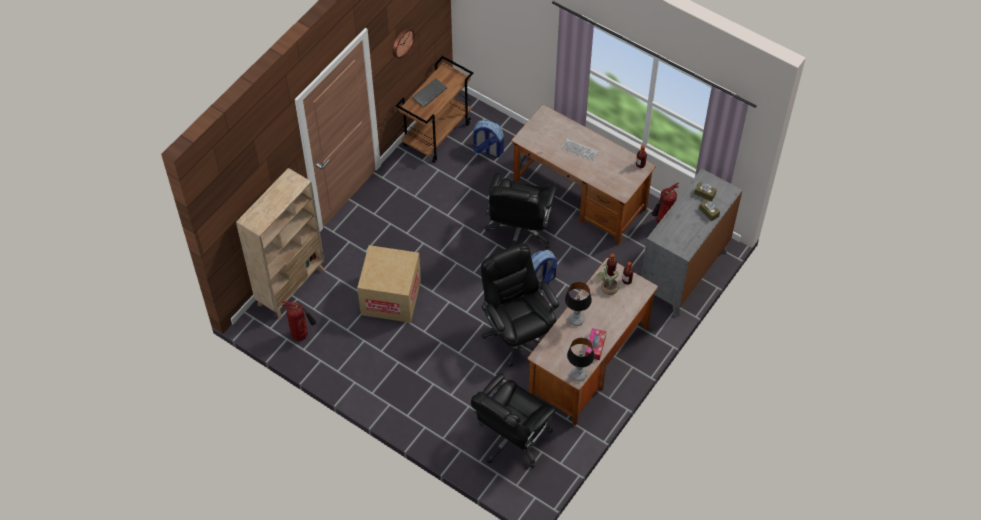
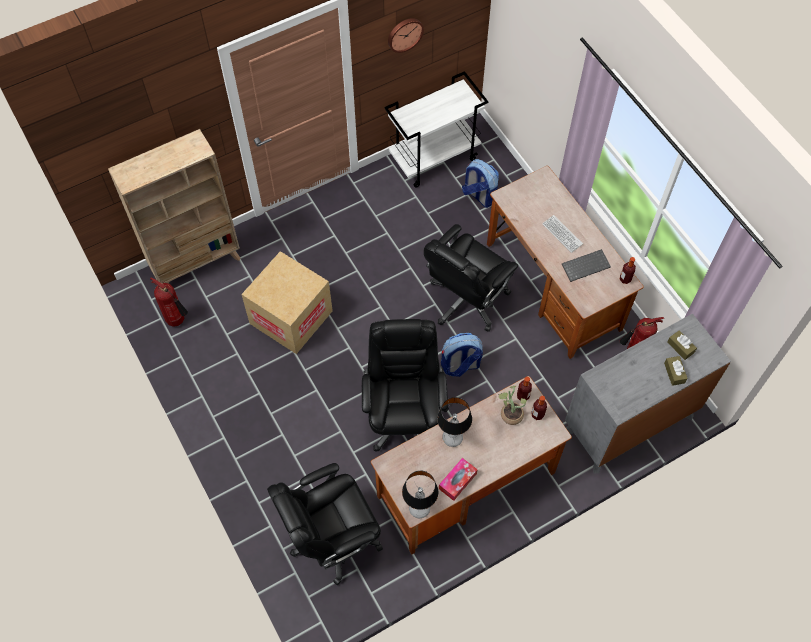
camera: 25 degrees right, 5 degrees up
(429, 93) = (430, 107): keyboard -> keyboard (586, 265)
(437, 134) = (434, 158): brown cart -> white cart

